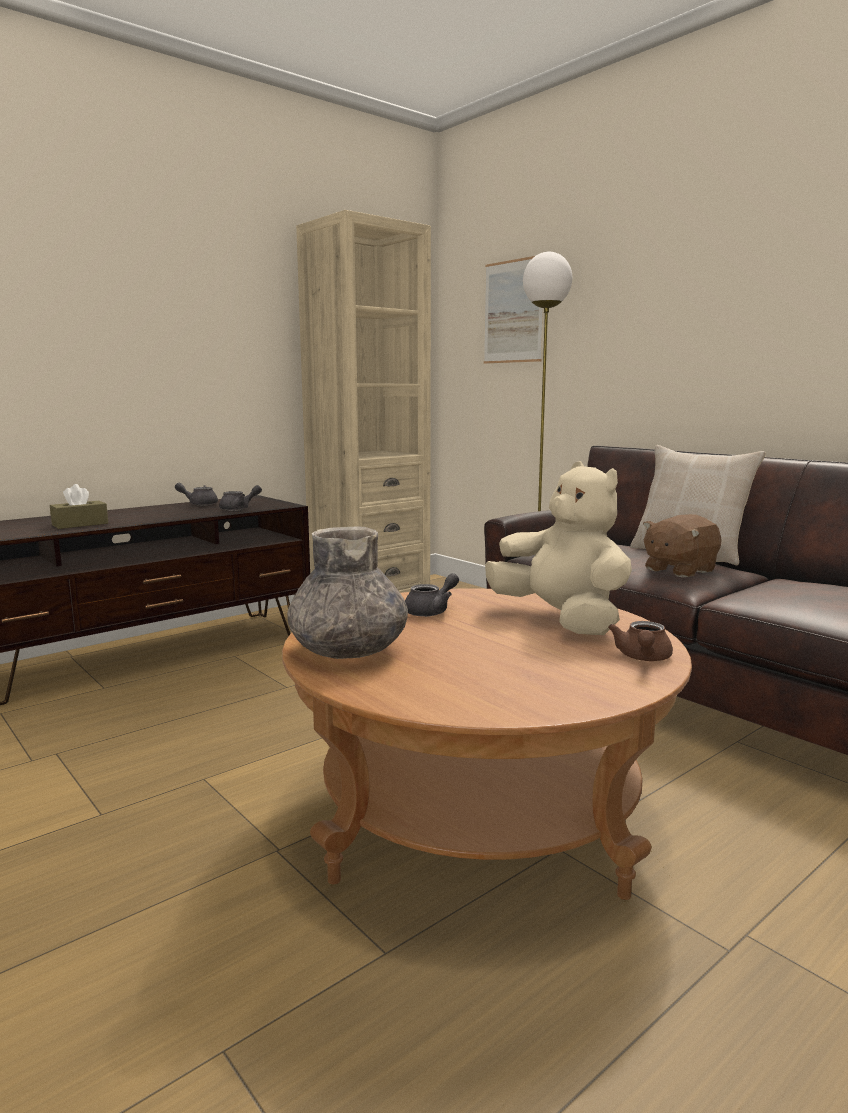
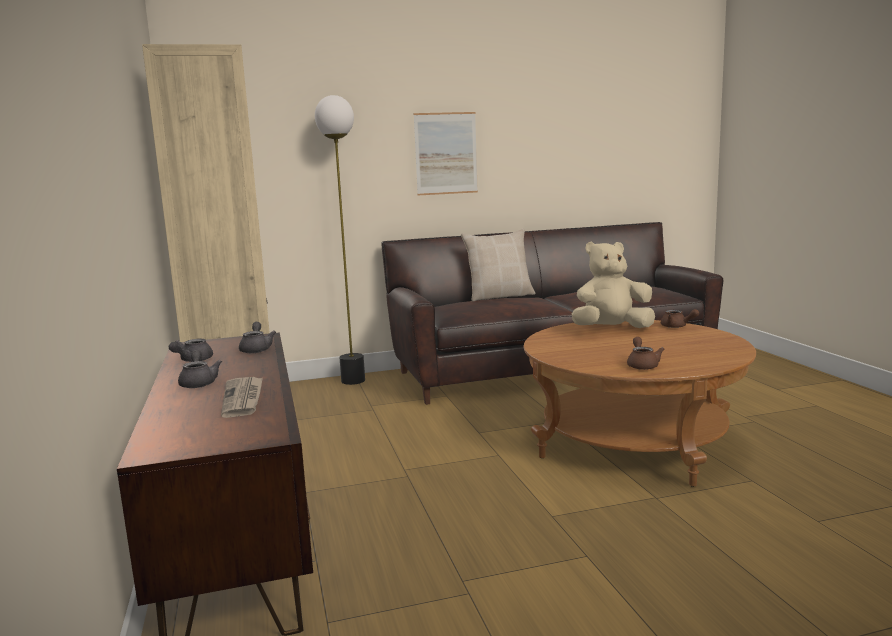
camera: 65 degrees left, 0 degrees up
(80, 524) = (243, 399): brown tissue box -> newspaper
(349, 650) = (642, 365): grey vase -> brown teapot
(431, 611) = (576, 346): grey teapot -> grey teapot (199, 382)
(513, 311) = (274, 138): picture -> picture (446, 153)
(679, 570) = (532, 303): brown plush toy -> none

